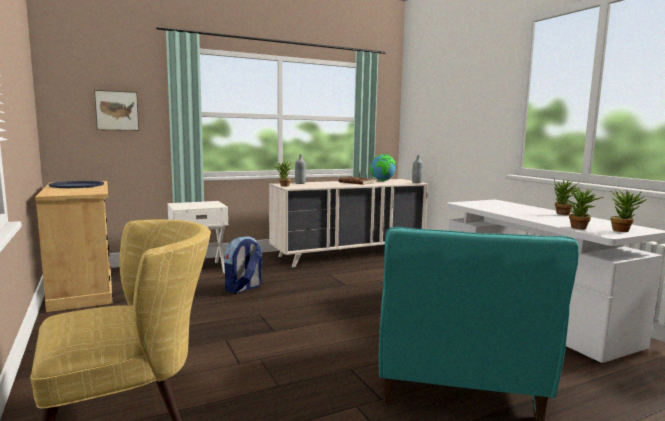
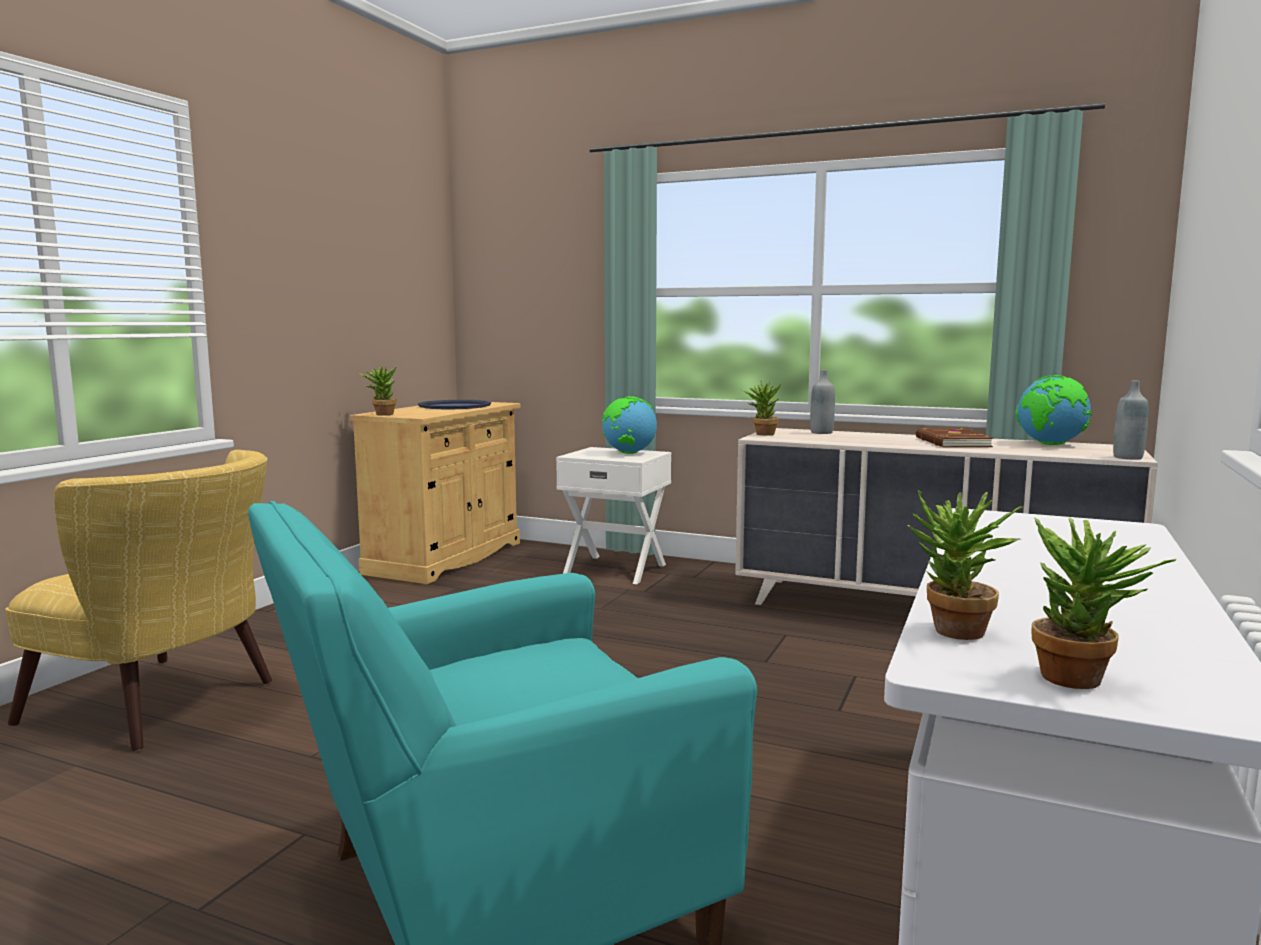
camera: 50 degrees right, 0 degrees up
(117, 110) = (543, 293): picture -> none
(202, 203) = (628, 453): none -> globe
(243, 288) = (599, 614): backpack -> none
(562, 214) = (1147, 596): potted plant -> potted plant (381, 414)

